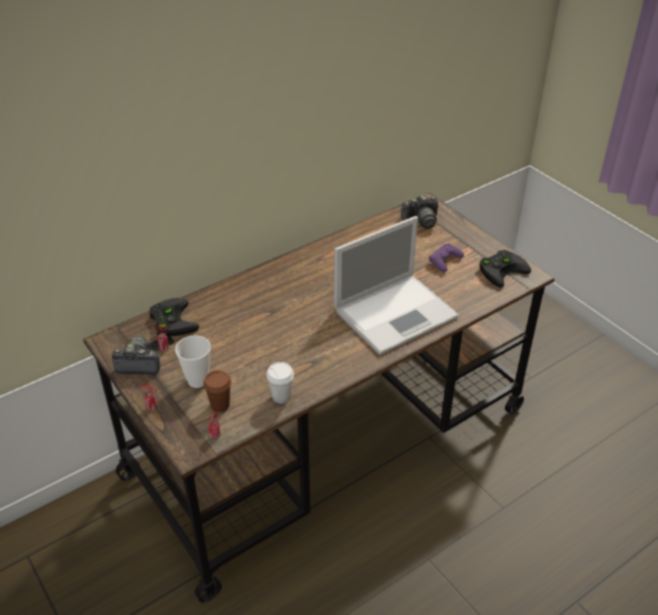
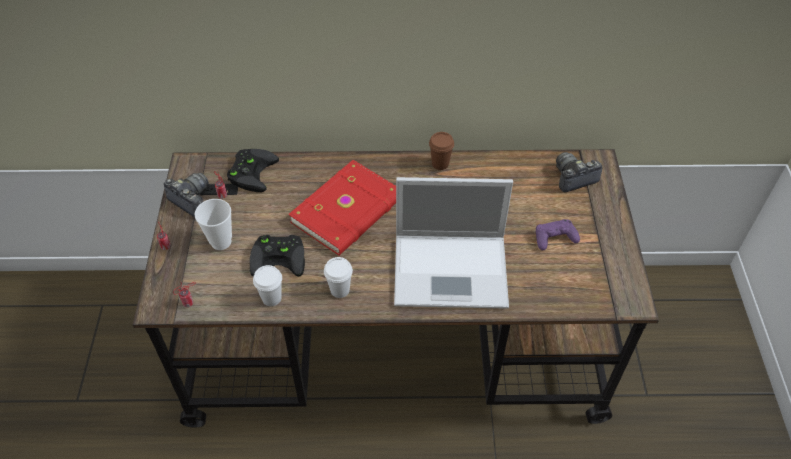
camera: 35 degrees right, 10 degrees up
(220, 405) = (217, 276): brown cup -> brown cup (440, 164)
(281, 311) = (349, 211): none -> red book
(328, 365) = (340, 290): none -> white cup
(421, 220) = (574, 178): camera -> camera turned 135 degrees clockwise
(502, 269) = (608, 279): black game controller -> black game controller (280, 257)

